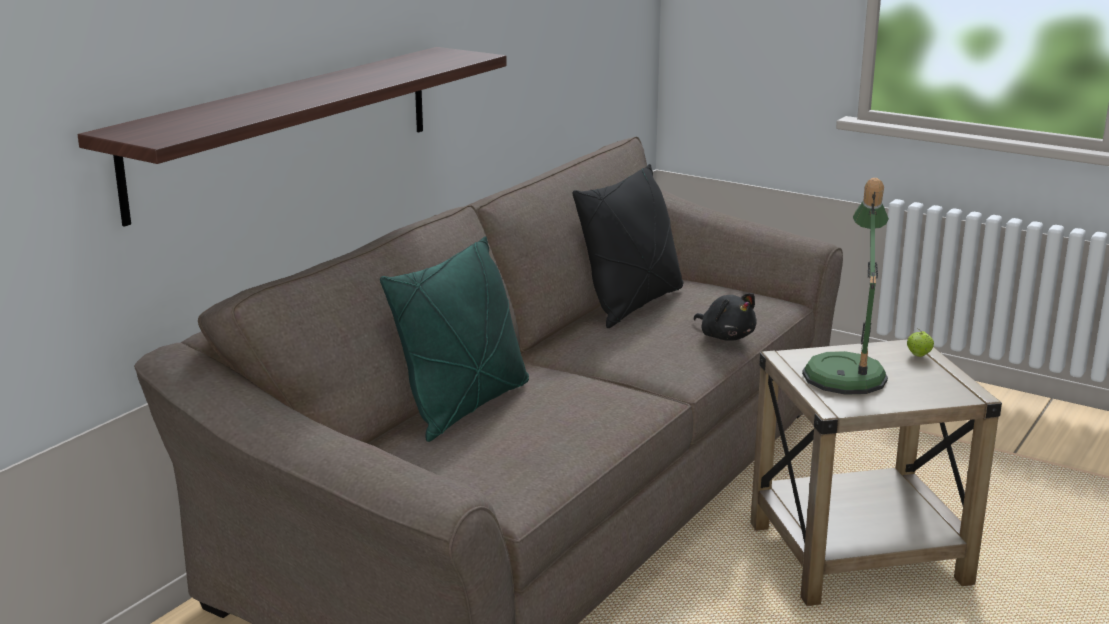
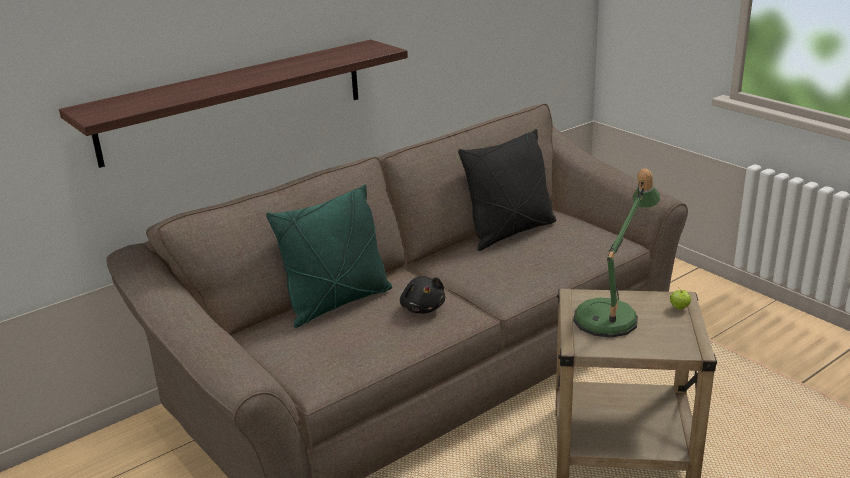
camera: 20 degrees right, 5 degrees up
(725, 336) = (560, 268): black plush toy -> black plush toy (422, 308)

